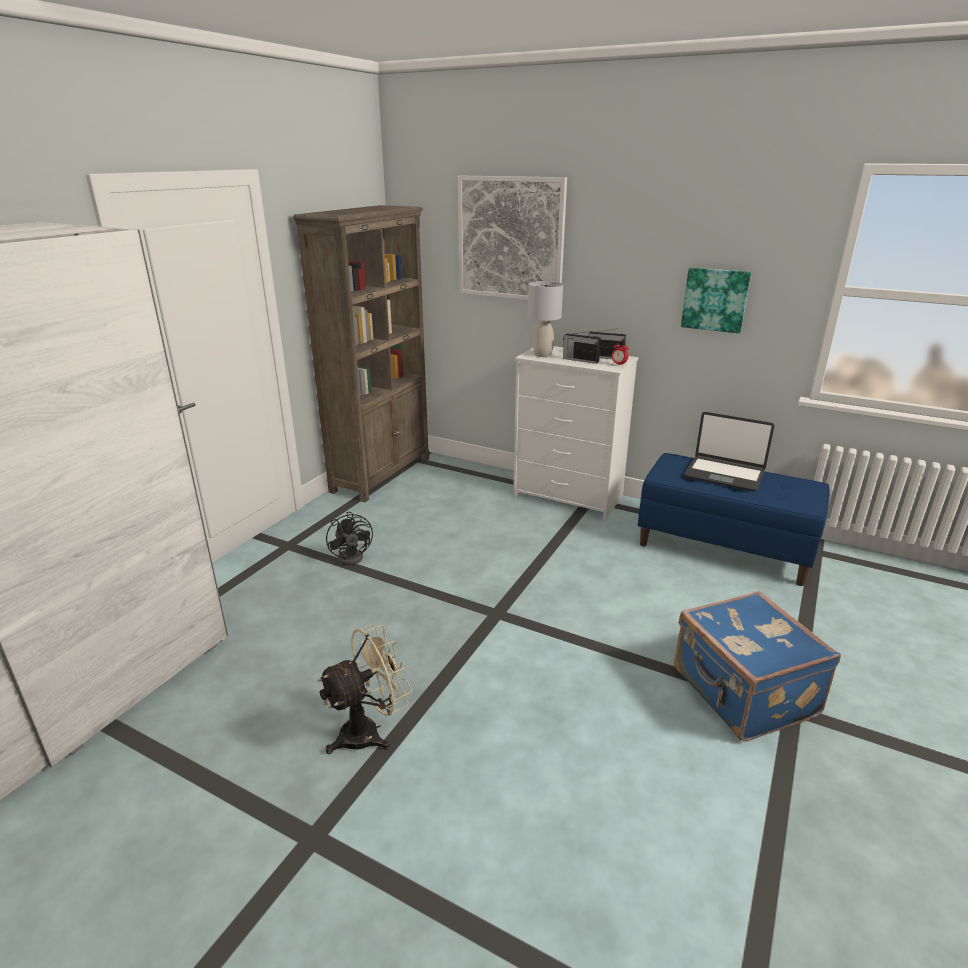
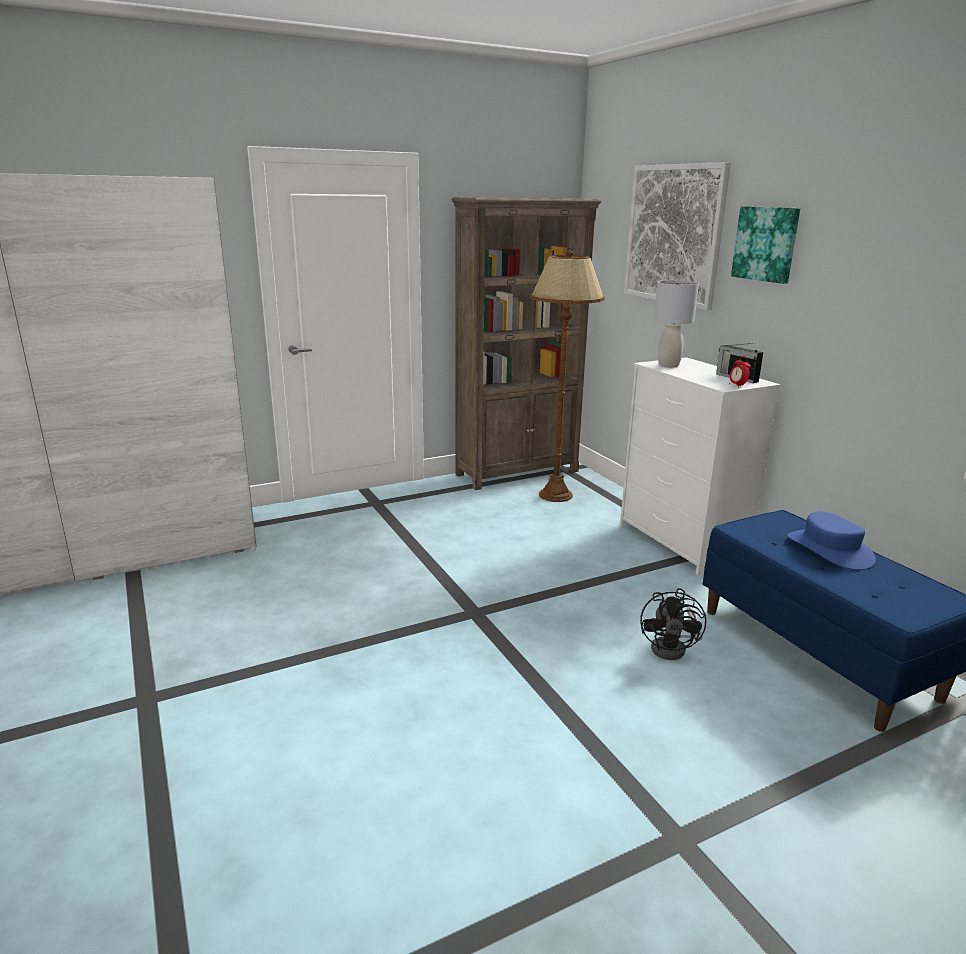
camera: 35 degrees right, 5 degrees down
(354, 556) = (414, 526): black fan -> black fan (673, 648)
(369, 731) = (266, 651): beige fan -> none
(437, 485) = (556, 495): none -> brown floor lamp
(580, 360) = (700, 375): radio -> none
(715, 299) = (874, 316): picture -> picture (766, 244)
(724, 474) = (829, 549): laptop -> blue hat
(742, 693) = (636, 792): blue suitcase -> none

